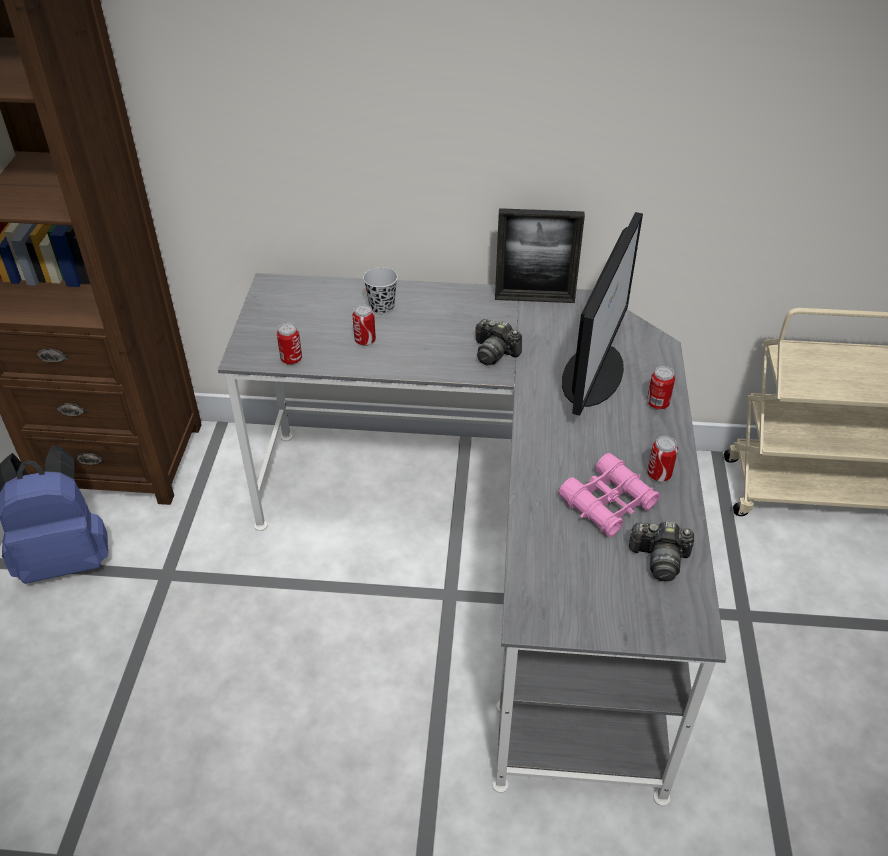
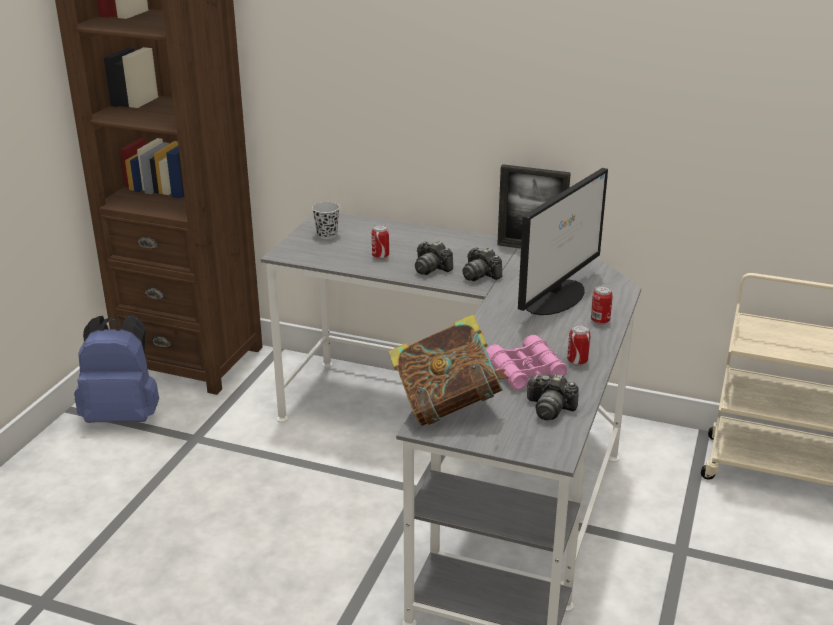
camera: 15 degrees right, 15 degrees down
(291, 359) = (318, 260): can -> none
(382, 308) = (404, 239): black cup -> black cup (327, 235)
(433, 351) = (431, 268): none -> camera
(542, 579) = (447, 405): none -> book

